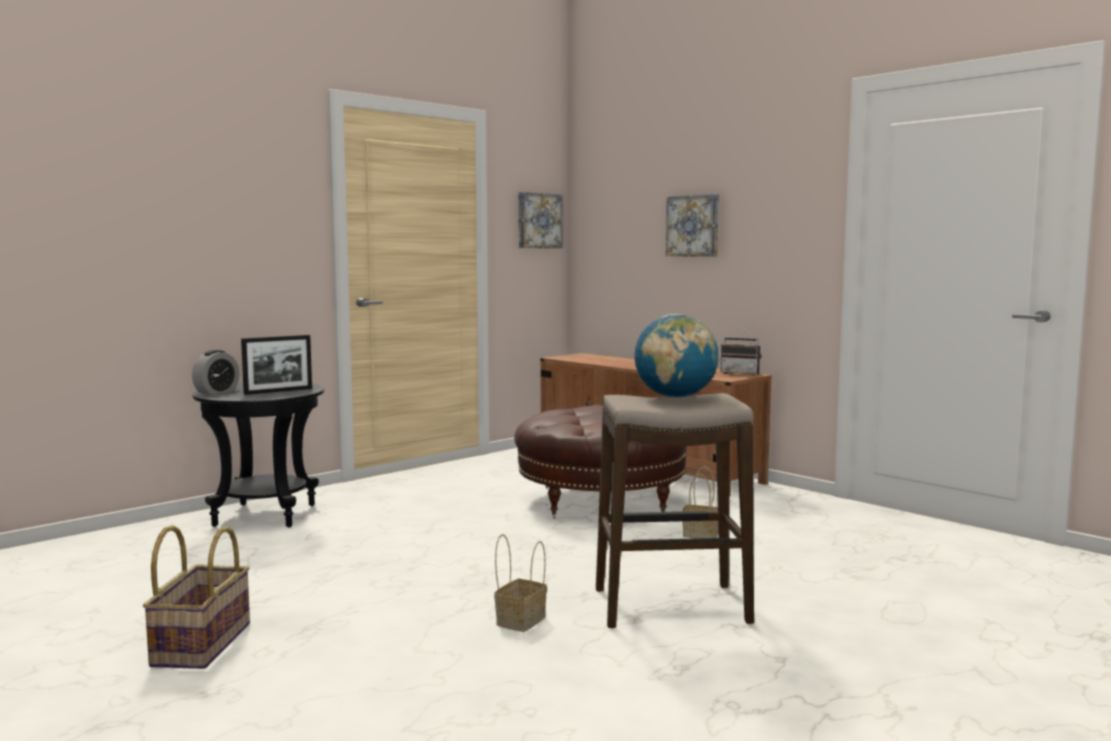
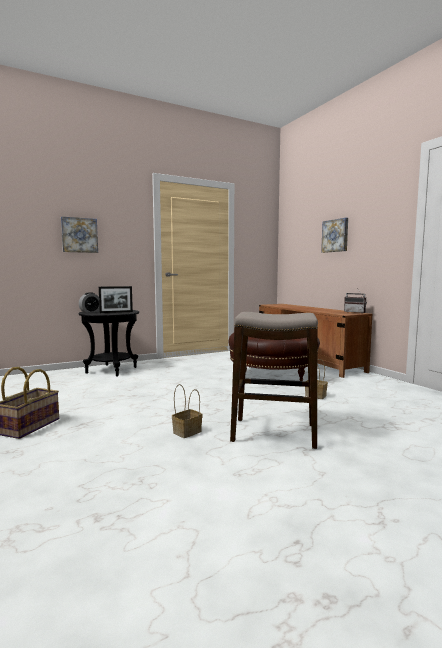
camera: 15 degrees right, 0 degrees up
(538, 221) = (262, 238): picture -> picture (79, 235)
(675, 397) = (279, 313): globe -> none

